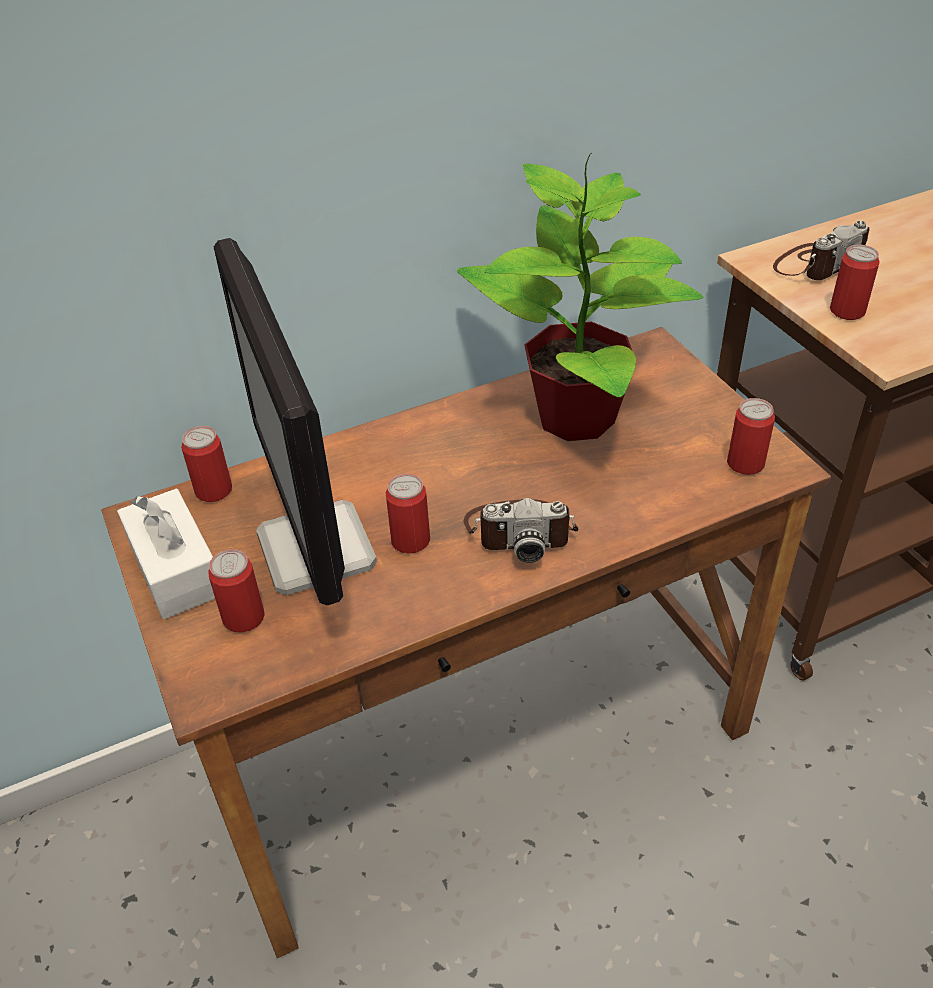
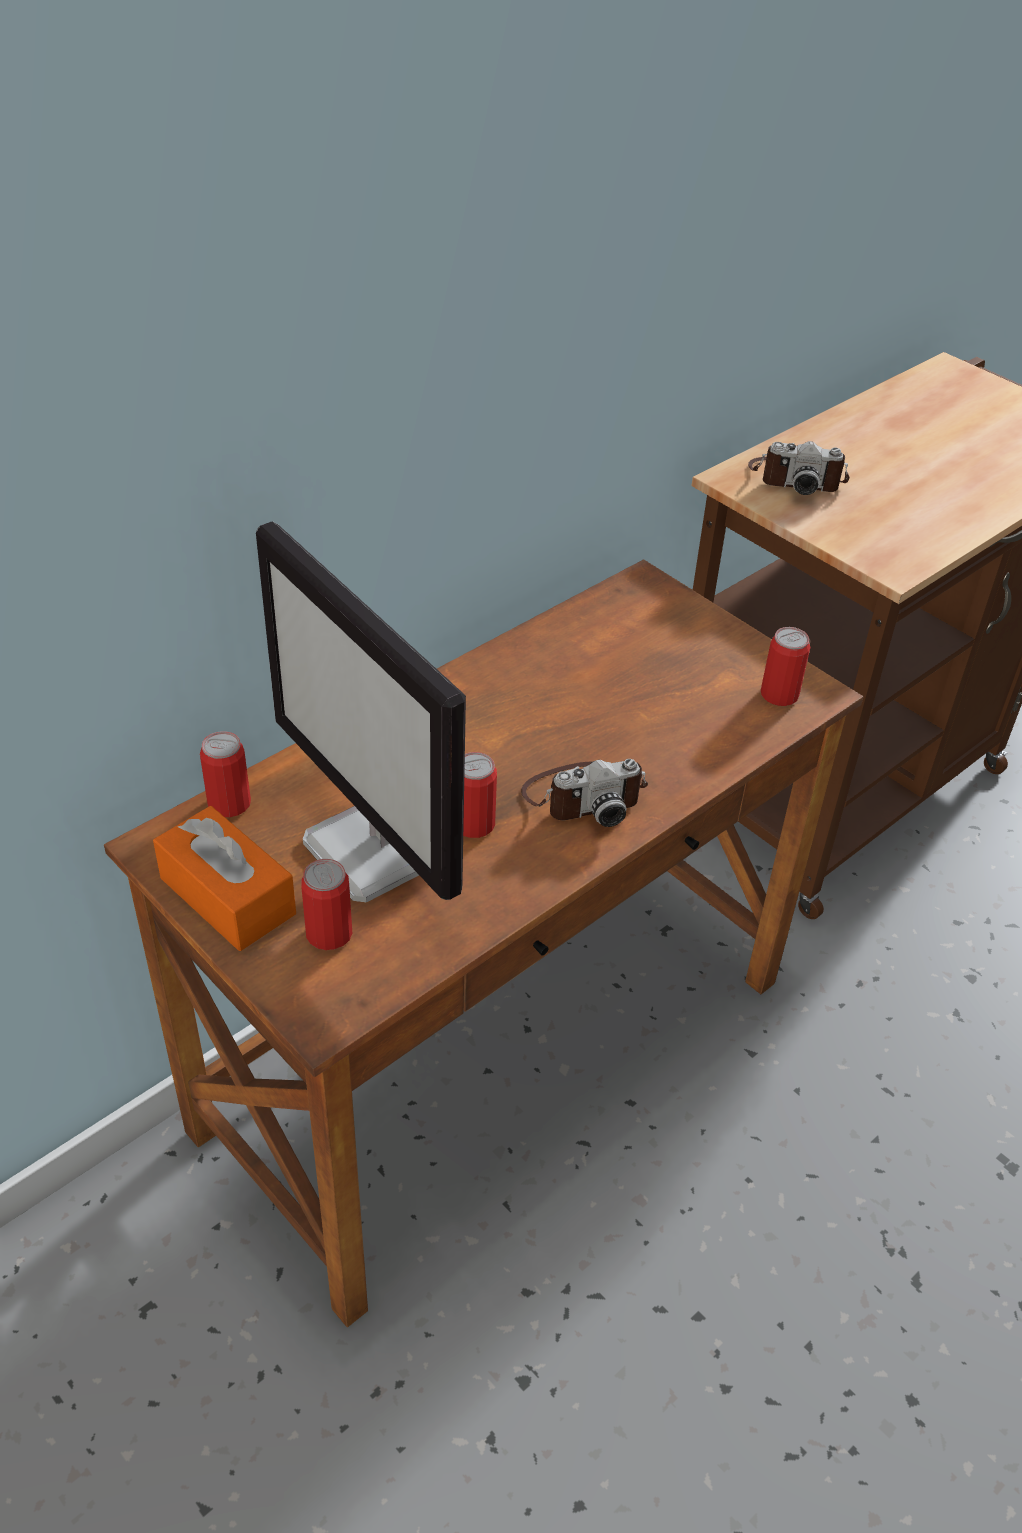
camera: 20 degrees left, 0 degrees up
(176, 569) = (227, 896): white tissue box -> orange tissue box
(578, 417) = (596, 668): potted plant -> none
(819, 264) = (796, 478): camera -> camera turned 60 degrees clockwise
(847, 311) = (840, 526): can -> none

